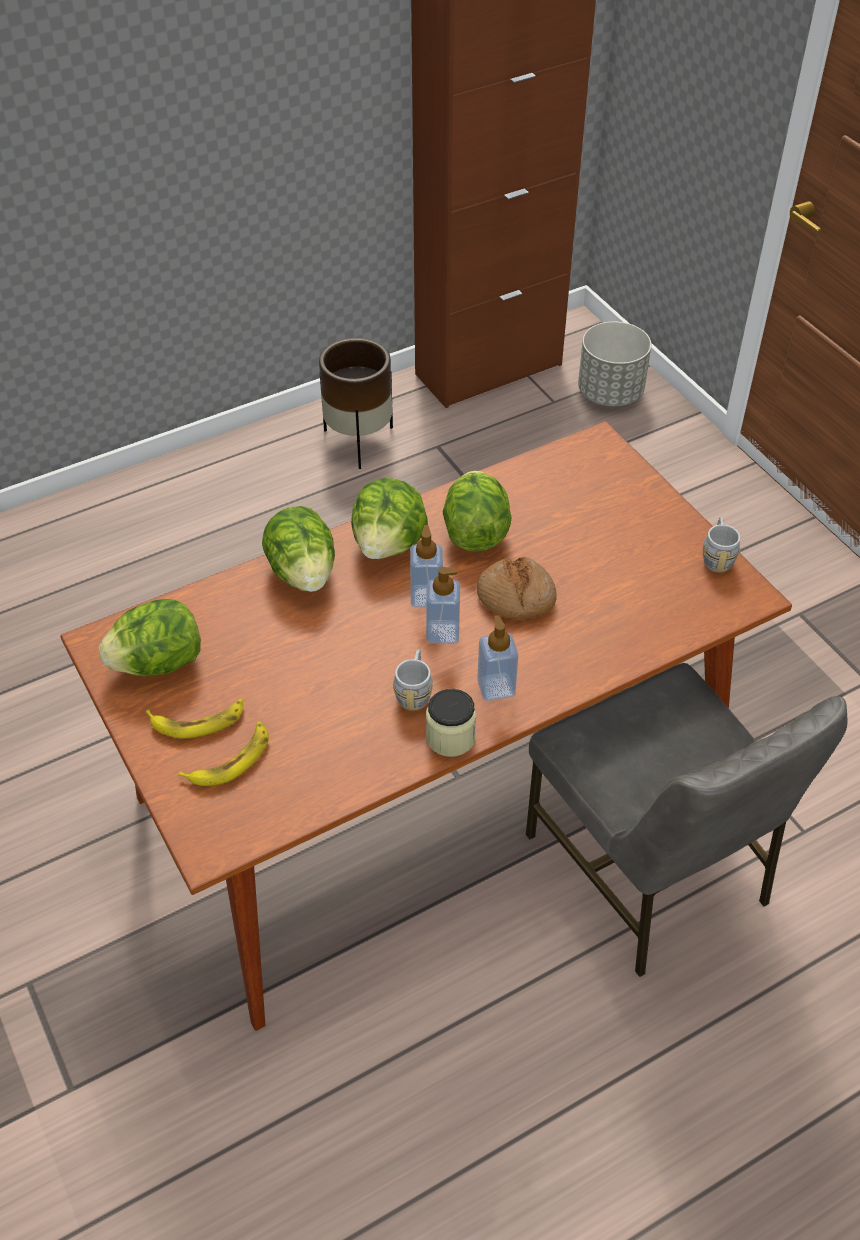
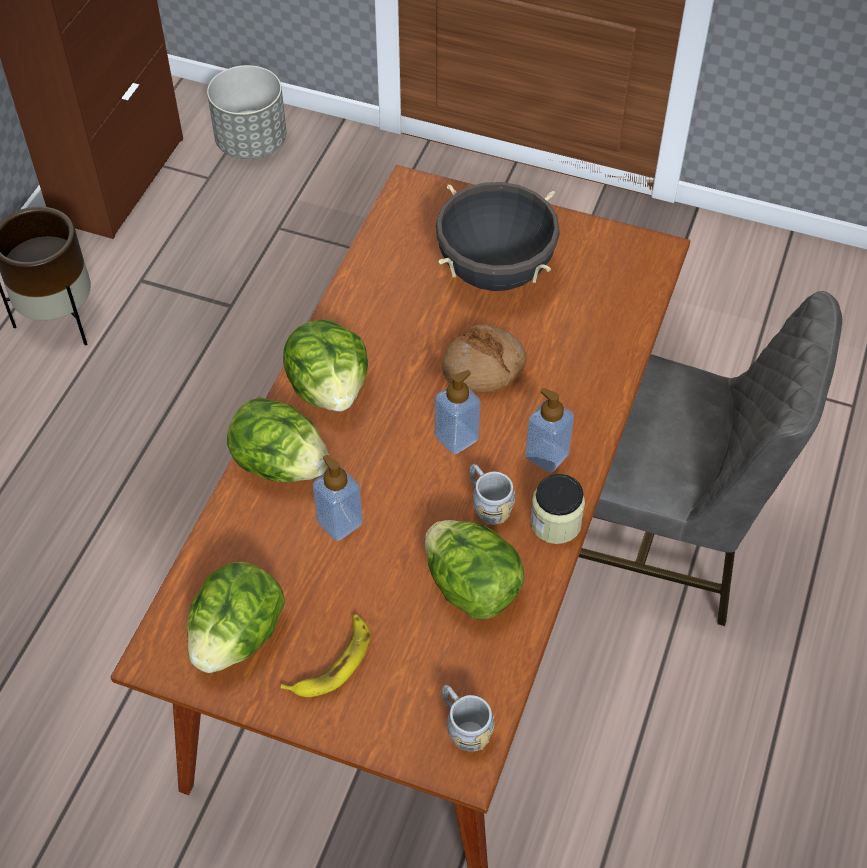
camera: 40 degrees left, 5 degrees up
(231, 759) = (398, 674): banana -> none
(426, 596) = (410, 415): soap dispenser -> soap dispenser (339, 522)
(475, 533) = (392, 332): lettuce -> lettuce (471, 587)
(600, 536) = (495, 271): none -> black cooking pot
(717, 557) = (600, 233): grey mug -> grey mug (463, 727)

